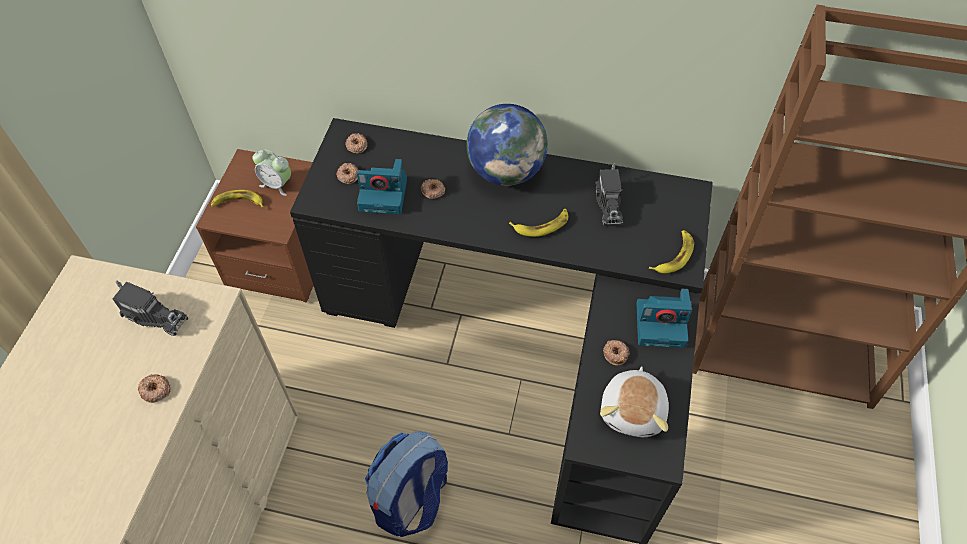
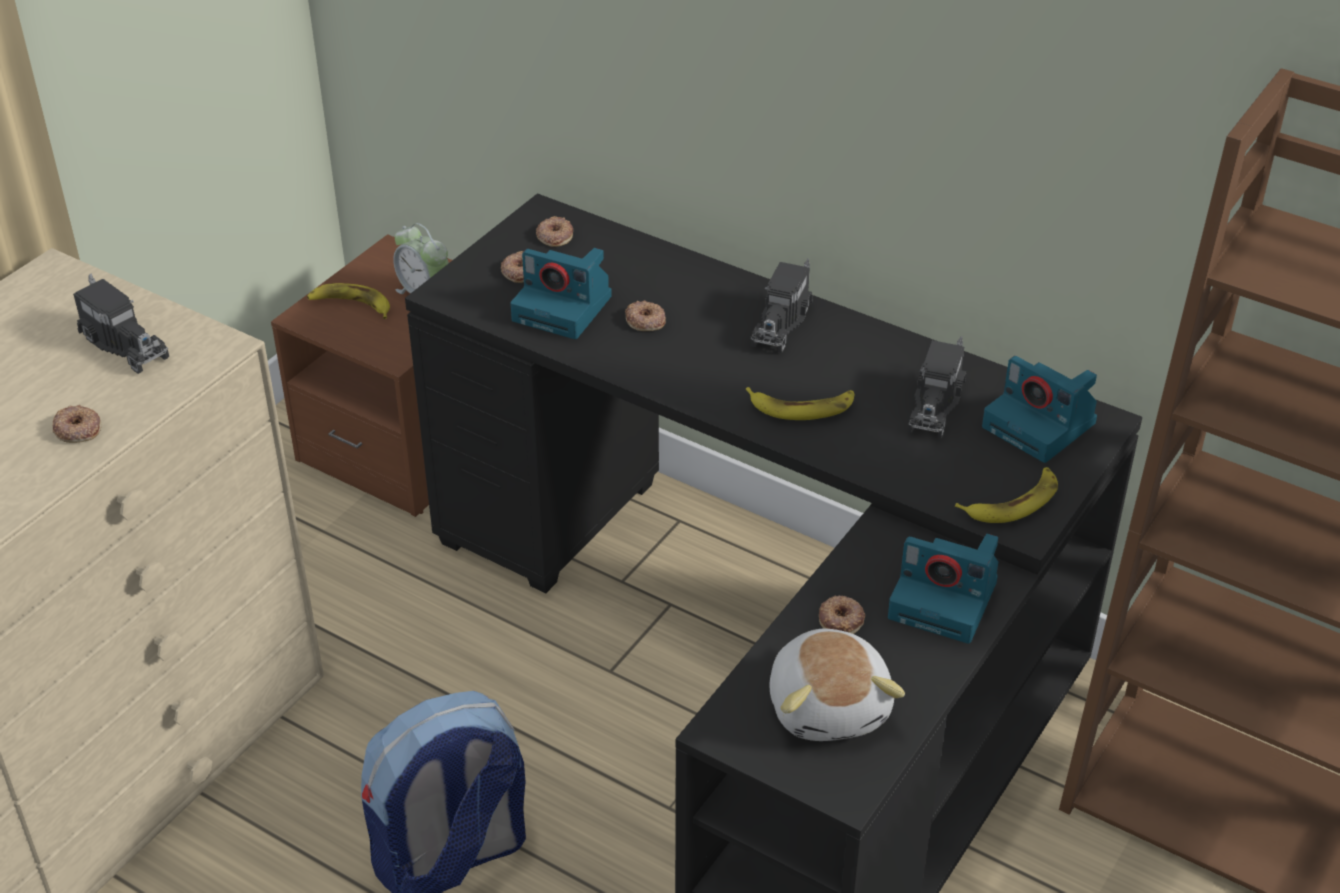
camera: 20 degrees right, 15 degrees down
(506, 171) = (781, 322): globe -> toy truck
(634, 410) = (830, 706): plush toy -> plush toy turned 45 degrees counterclockwise
(667, 202) = (1041, 425): none -> camera

